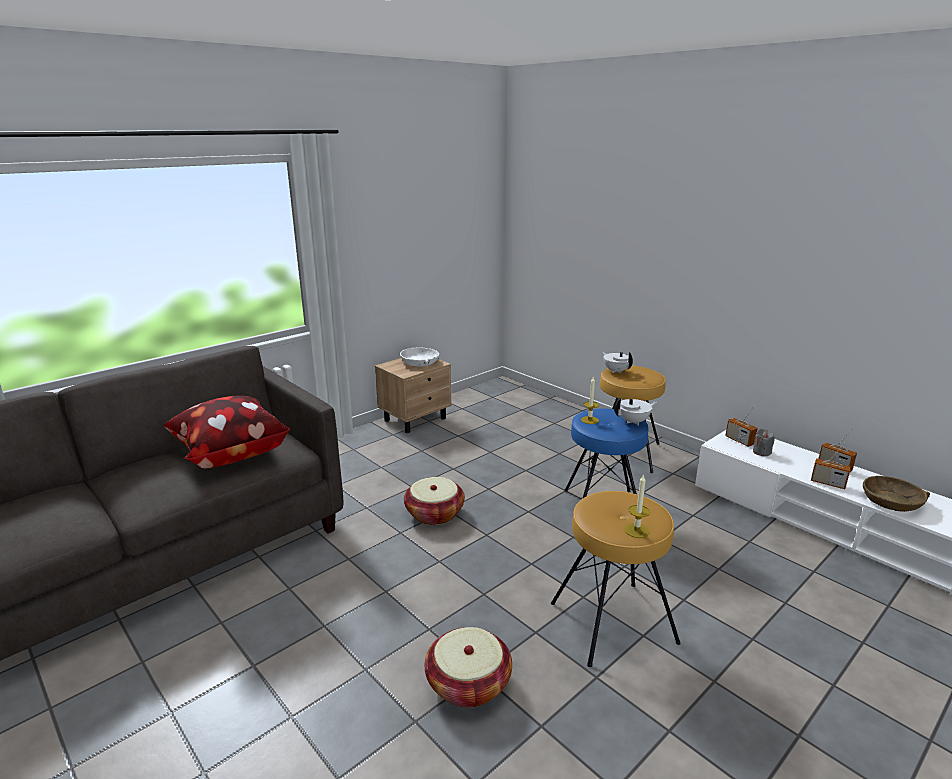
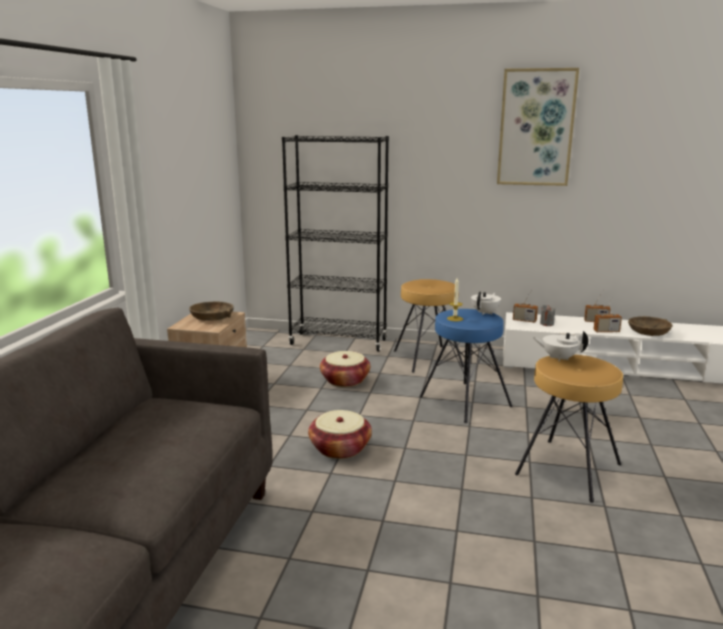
camera: 35 degrees left, 5 degrees down
(229, 453) = (168, 429): pillow -> none
(420, 362) = (212, 317): white bowl -> brown bowl
(468, 683) = (536, 552): basket -> basket (345, 380)
(561, 411) = (338, 342): none -> black bookcase
(616, 371) = (414, 285): white teapot -> white teapot (558, 358)
(636, 530) = (603, 372): candle -> none
(797, 206) = (536, 128): none -> picture

